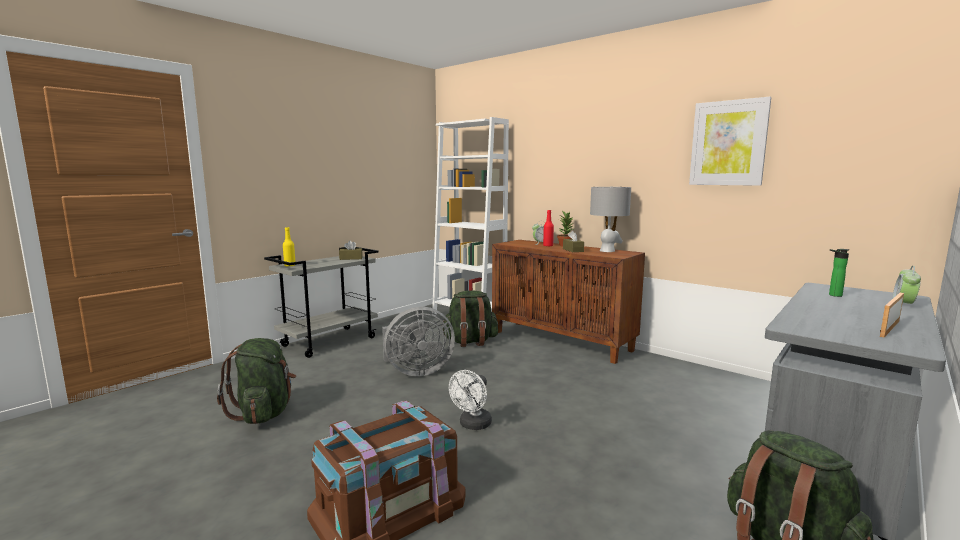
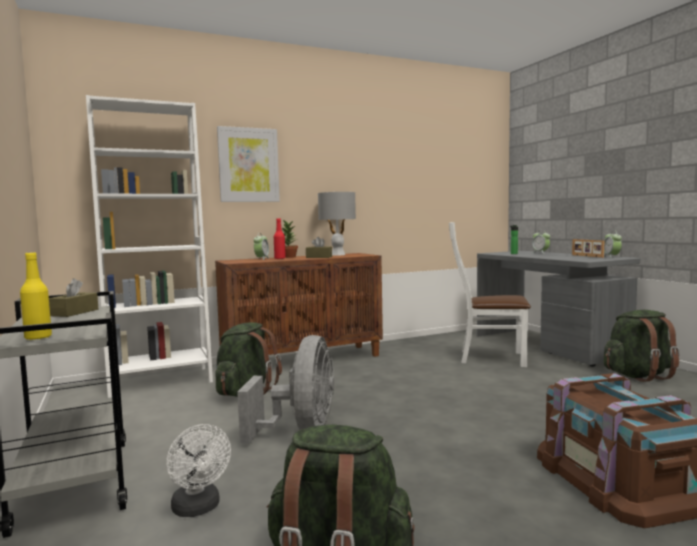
camera: 65 degrees left, 5 degrees down
(472, 425) = (465, 423): white fan -> white fan (198, 508)
(694, 416) = (487, 357): none -> white chair
(728, 143) = (408, 159): picture -> picture (248, 165)
(917, 342) = (611, 256): none -> alarm clock

